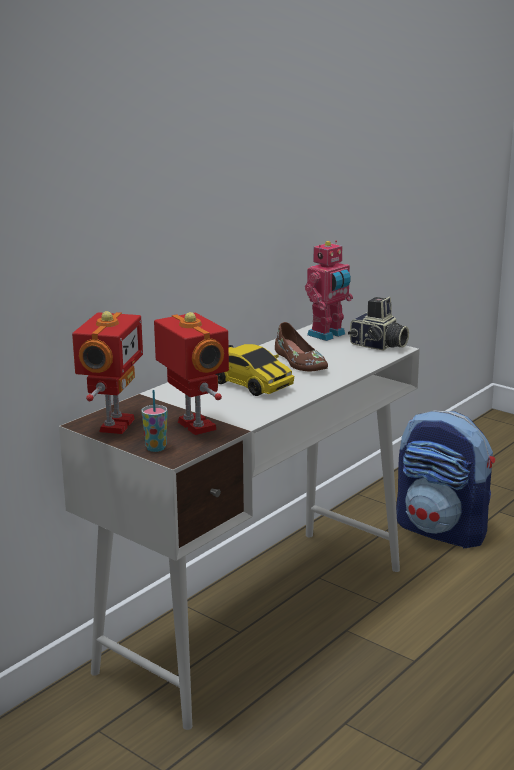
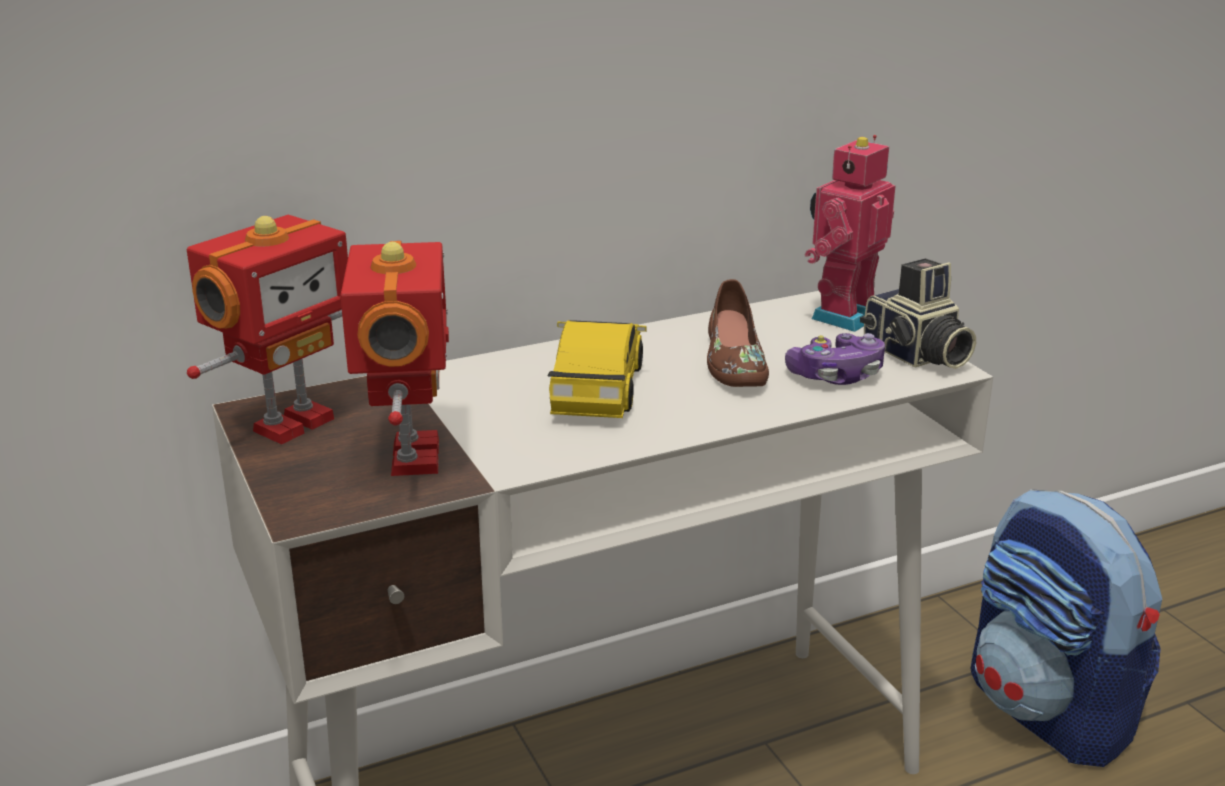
camera: 25 degrees right, 5 degrees up
(156, 448) = (297, 488): cup -> none
(248, 384) = (597, 388): toy car -> toy car turned 150 degrees counterclockwise
(328, 335) = (842, 315): toy robot -> toy robot turned 150 degrees clockwise
(352, 359) = (836, 375): none -> game controller

